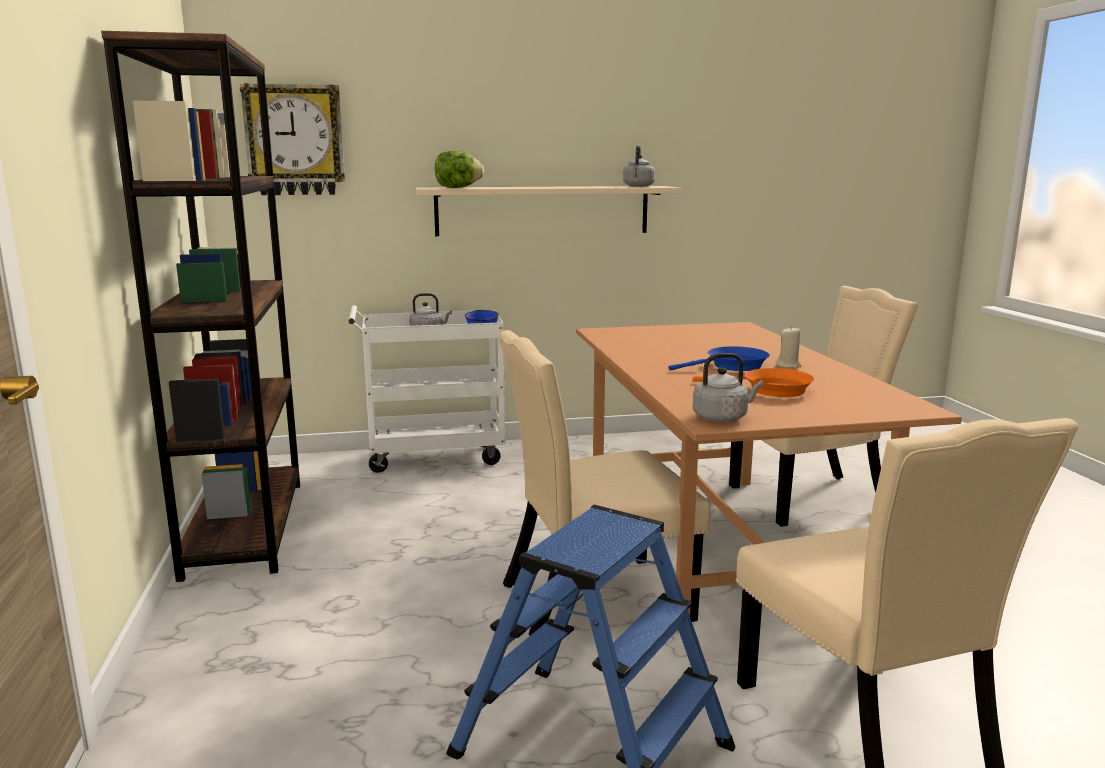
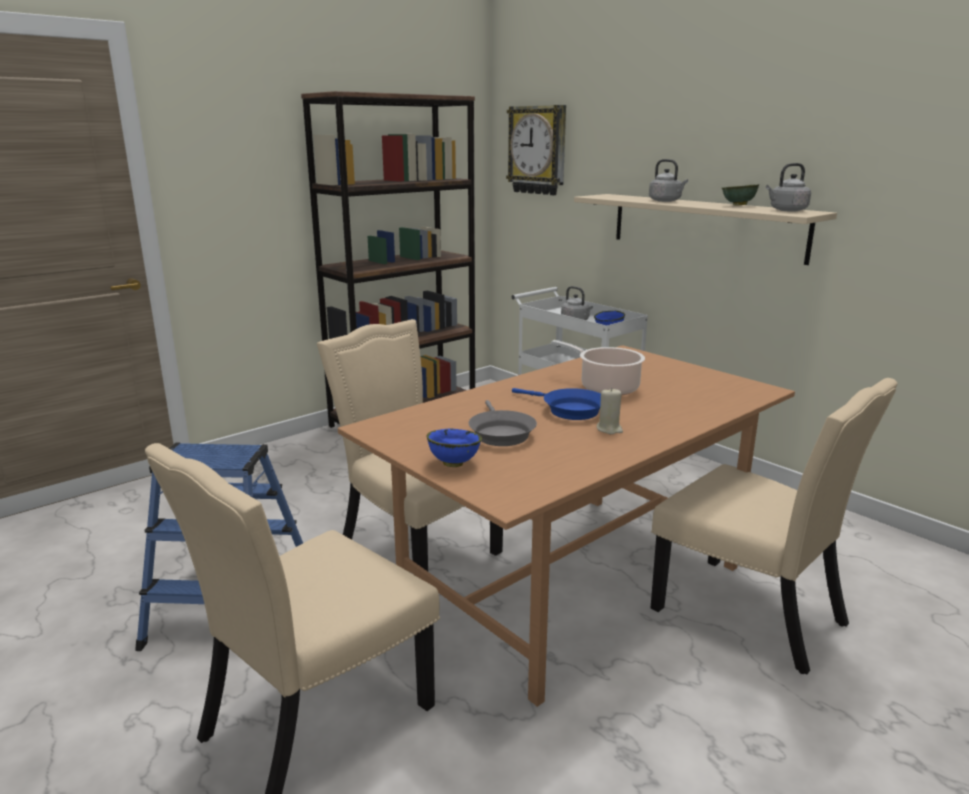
camera: 60 degrees right, 5 degrees up
(457, 188) = (613, 197): lettuce -> none
(587, 186) = (738, 205): none -> green bowl
(687, 350) = (605, 387): none -> cooking pot
(722, 417) = (388, 429): grey kettle -> grey kettle (666, 201)
(770, 390) = (500, 433): orange frying pan -> grey frying pan
(833, 411) = (453, 464): none -> blue bowl

